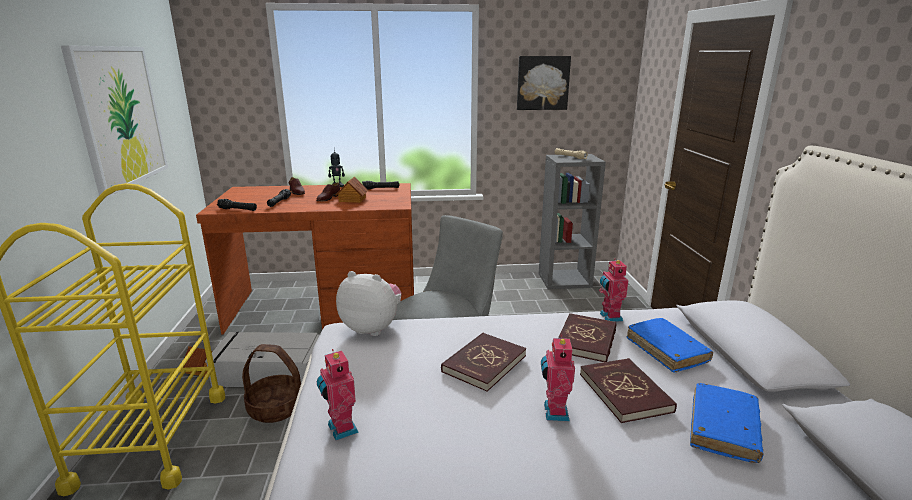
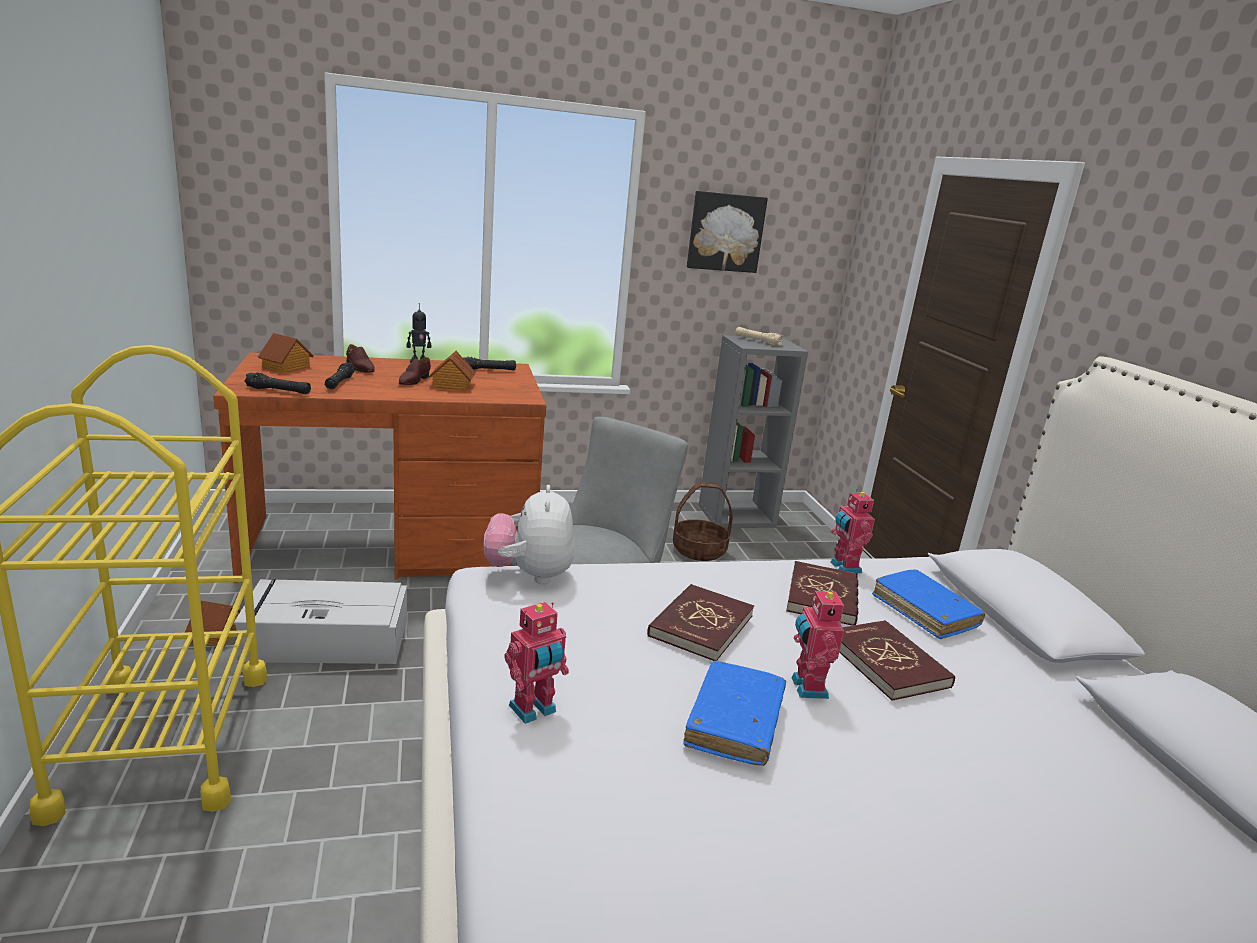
camera: 10 degrees left, 0 degrees up
(119, 116) = (108, 235): picture -> none
(250, 194) = (286, 367): none -> toy house
(276, 408) = (351, 693): basket -> basket (699, 550)
(340, 429) = (534, 710): toy robot -> toy robot turned 90 degrees counterclockwise
(372, 328) = (529, 575): plush toy -> plush toy turned 105 degrees counterclockwise
(723, 429) = (1011, 707): blue book -> blue book (734, 722)

